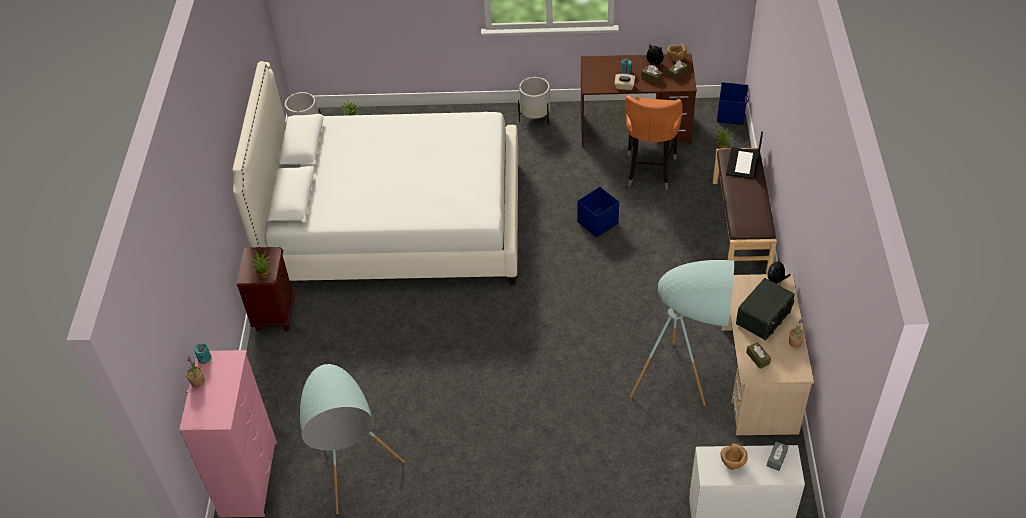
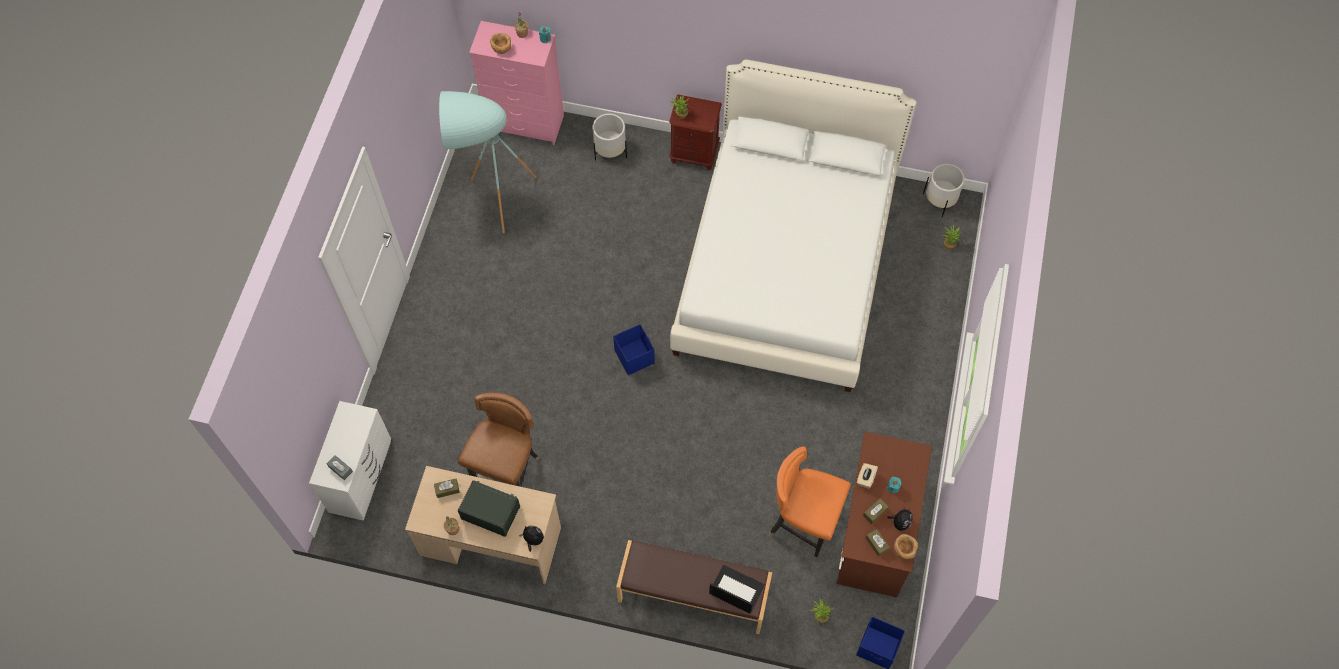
camera: 100 degrees right, 15 degrees up
(535, 117) = (918, 427): white planter -> white planter (610, 151)
(597, 223) = (736, 450): blue storage box -> blue storage box (634, 356)
(685, 384) = (508, 474): turquoise floor lamp -> brown chair
(732, 463) = (349, 432): brown bowl -> brown bowl (502, 49)
(764, 318) = (491, 512): radio -> radio turned 150 degrees clockwise

